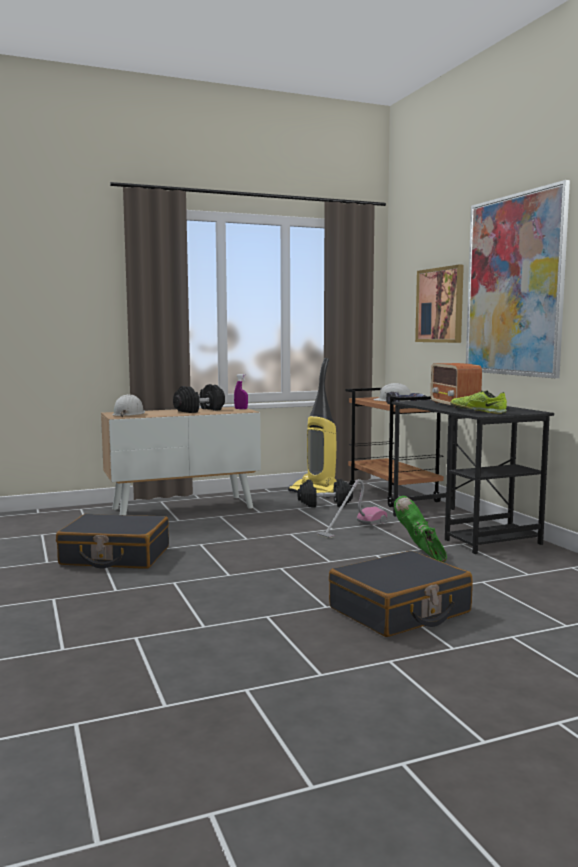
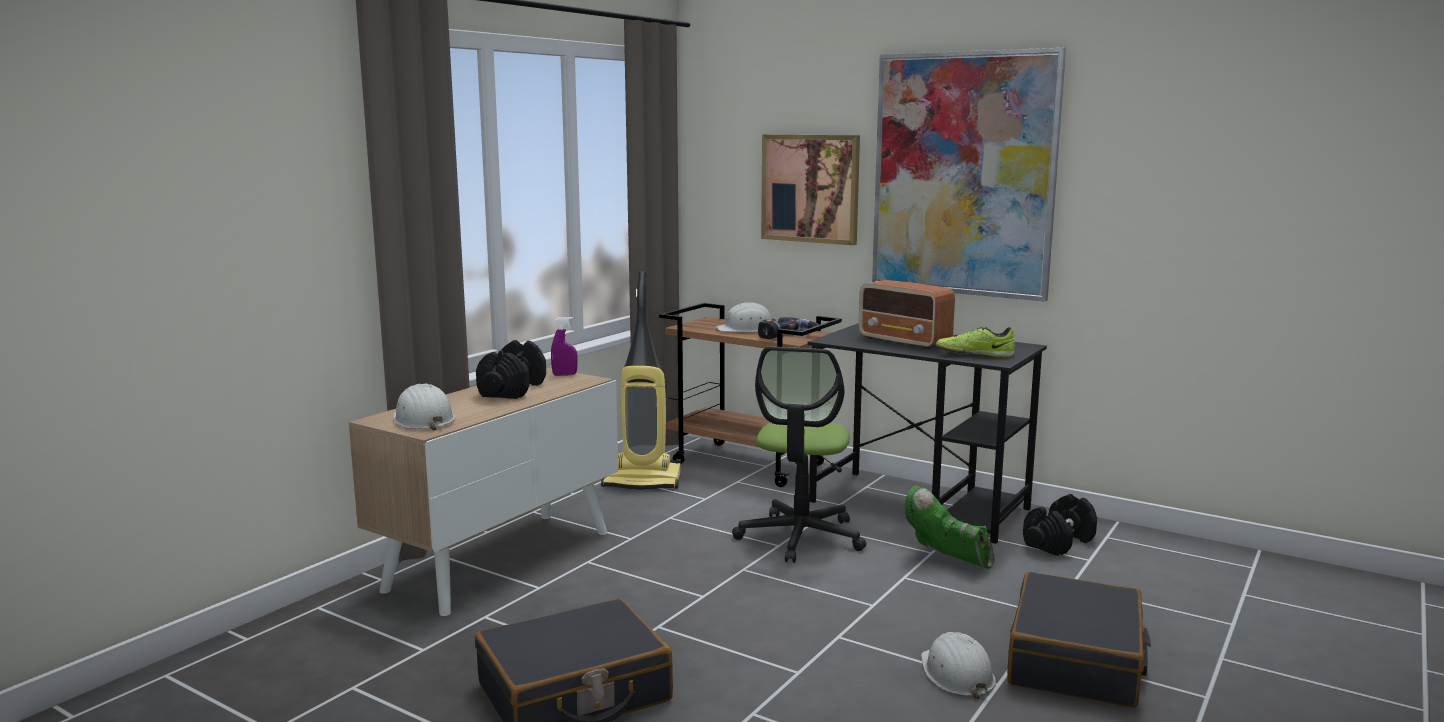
camera: 35 degrees left, 5 degrees up
(311, 597) = (956, 674): none -> white hard hat
(325, 504) = (693, 501): black dumbbell -> black dumbbell (1059, 542)
(352, 528) = (800, 537): vacuum cleaner -> office chair

